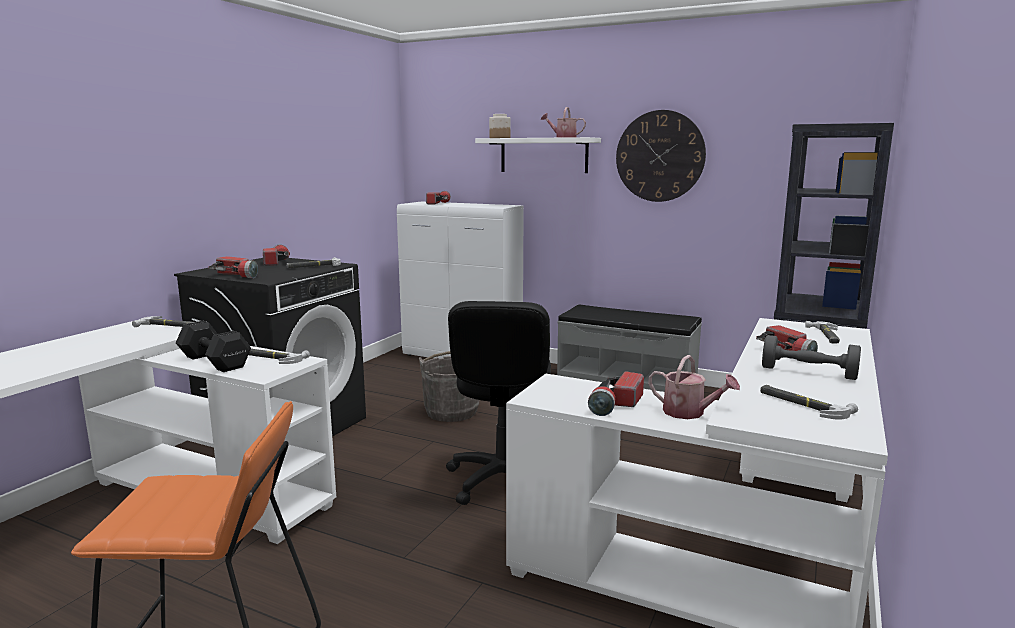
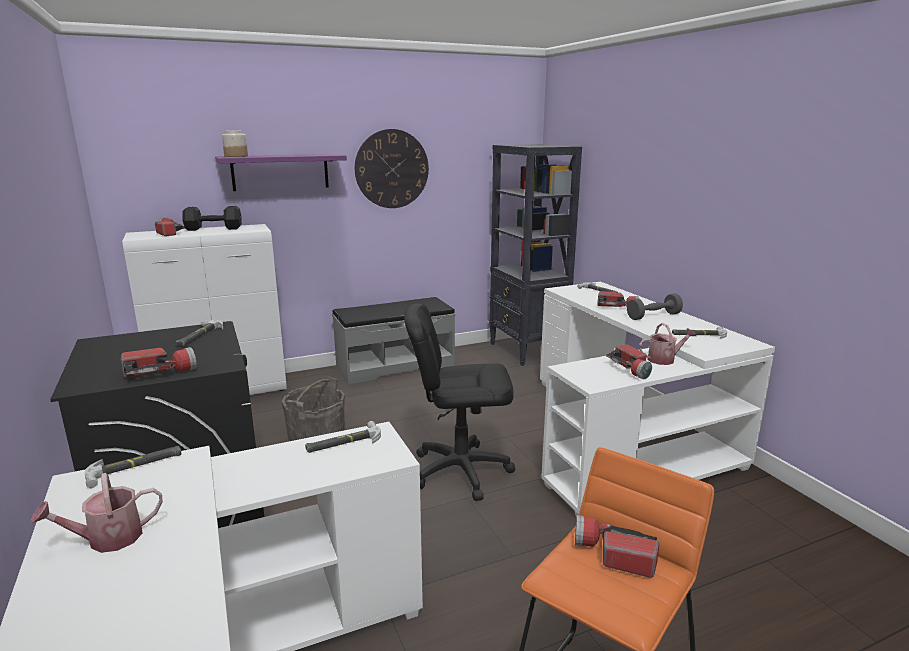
camera: 50 degrees left, 5 degrees up
(214, 361) = (302, 472): black dumbbell -> black dumbbell (212, 229)
(277, 262) = (130, 344): flashlight -> flashlight (613, 555)
(503, 481) = (460, 470): black office chair -> black office chair turned 135 degrees clockwise
(543, 155) = (280, 172): white shelf -> purple shelf
(563, 137) = (310, 154): watering can -> watering can (107, 539)

